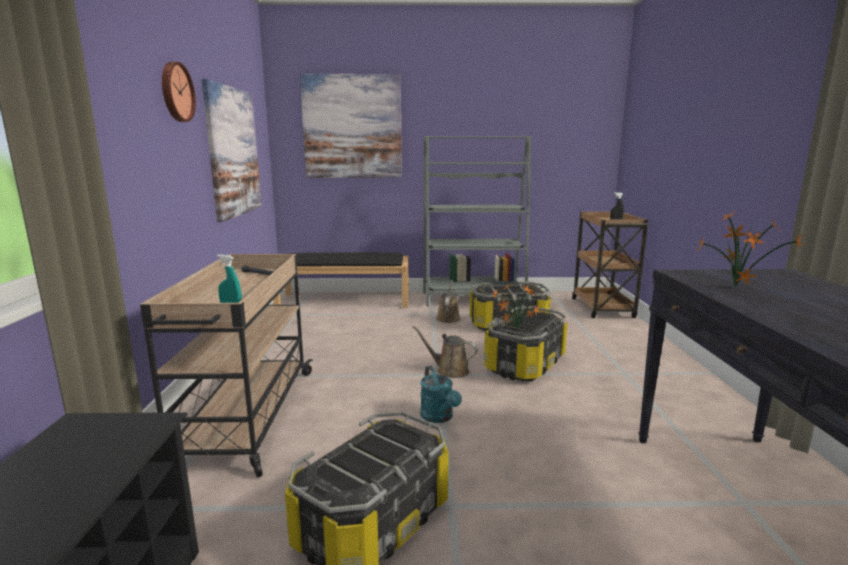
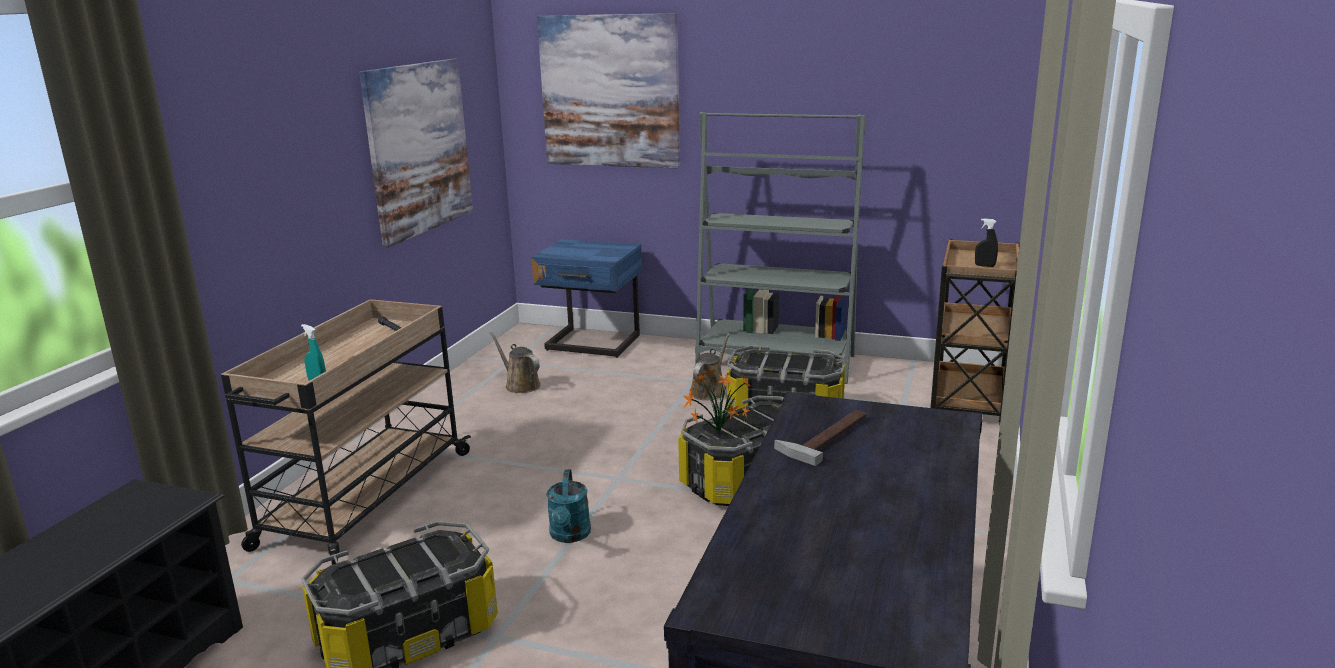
camera: 20 degrees right, 5 degrees up
(176, 92) = (313, 104): wall clock -> none
(345, 300) = (592, 344): black bench -> blue nightstand
(449, 370) = (637, 474): brown watering can -> brown watering can (520, 385)
(735, 287) = (825, 436): potted plant -> hammer

